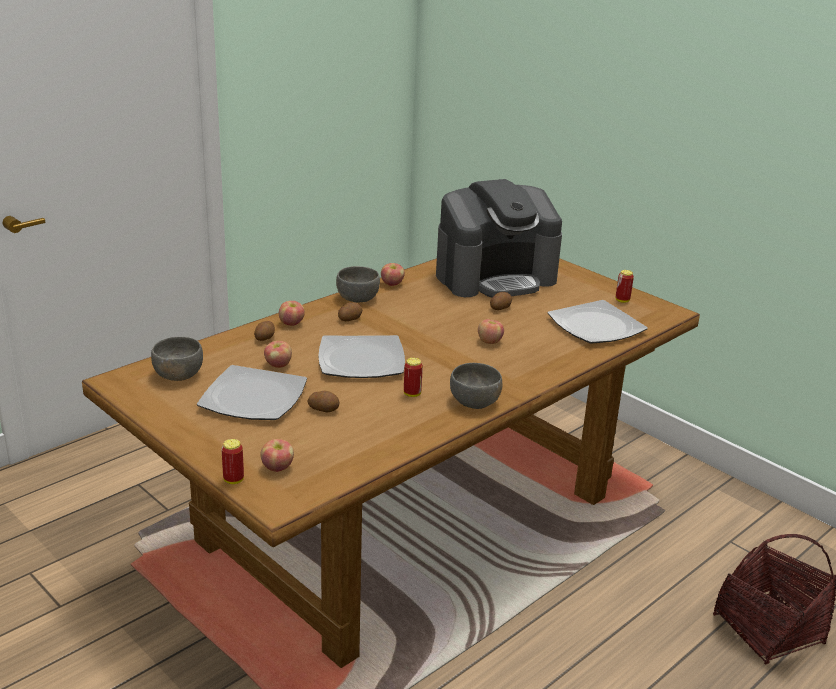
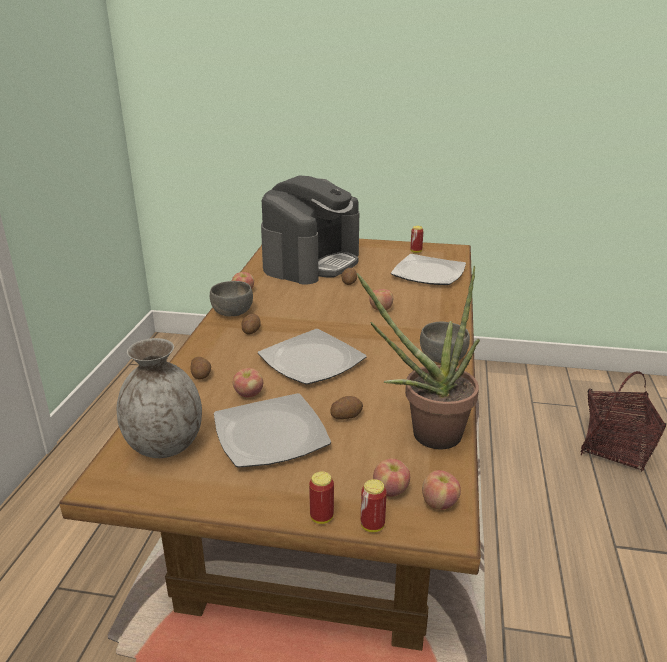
camera: 35 degrees left, 0 degrees up
(178, 375) = (165, 446): grey bowl -> grey vase
(291, 323) = (206, 353): apple -> apple (439, 503)
(360, 448) = (426, 435): none -> potted plant
(412, 394) = (392, 371): can -> can (321, 517)

